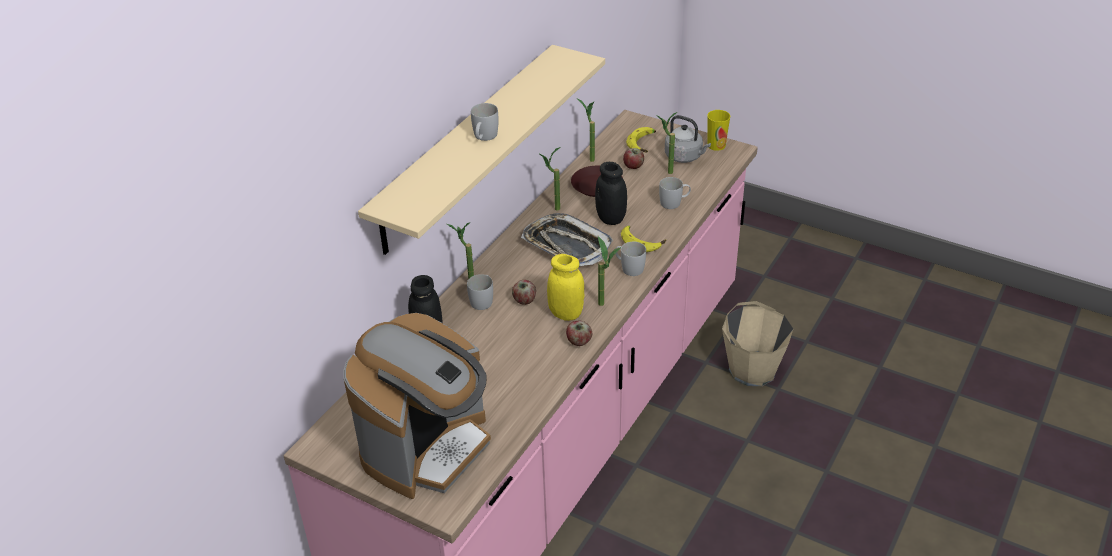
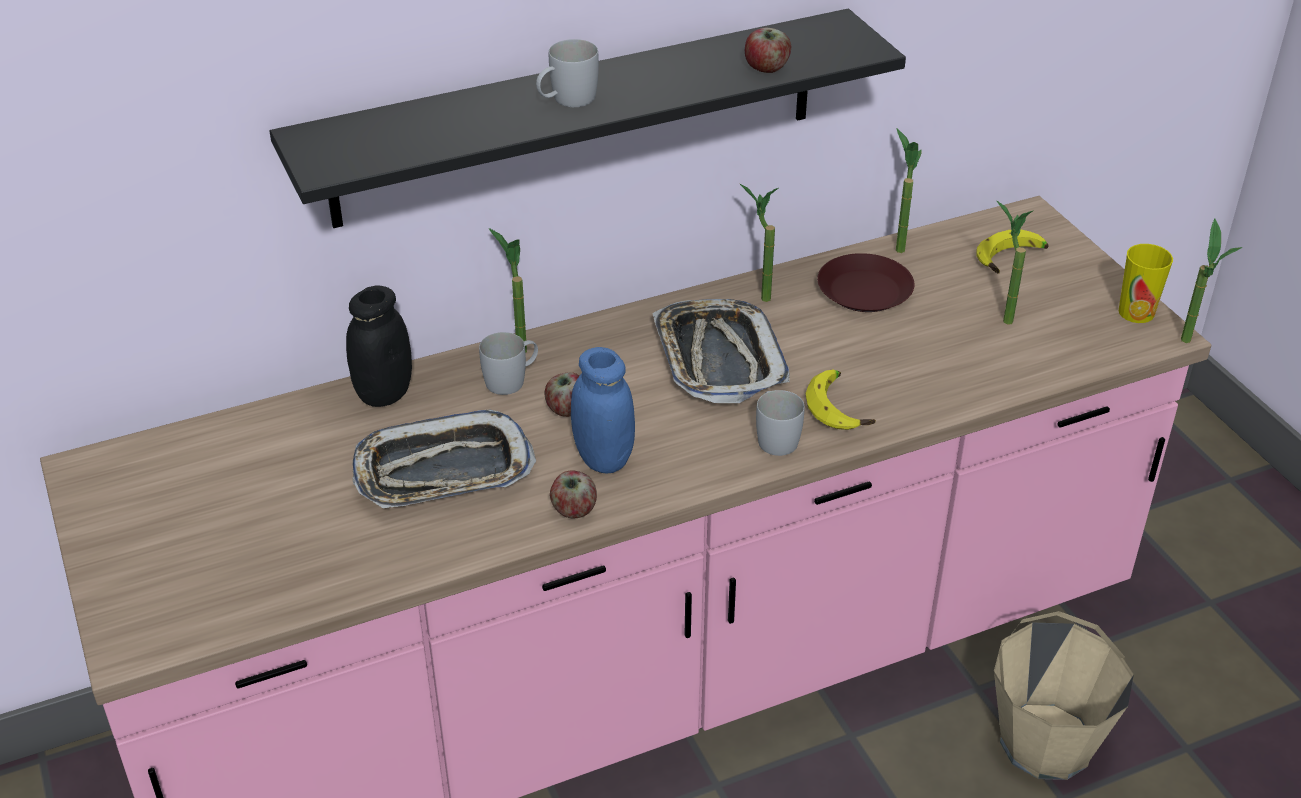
camera: 35 degrees right, 0 degrees up
(427, 447) = (206, 548): coffee machine -> none
(466, 147) = (577, 118): beige shelf -> black shelf
(500, 356) = (442, 472): none -> tray
(566, 313) = (603, 458): yellow jar -> blue jar
(606, 306) = (674, 478): potted plant -> potted plant (1191, 346)
(611, 218) = (831, 349): black jar -> none
(633, 166) = (956, 287): apple -> apple (766, 69)
(674, 203) = (961, 371): white mug -> none
(685, 157) = (1060, 308): grey kettle -> none

